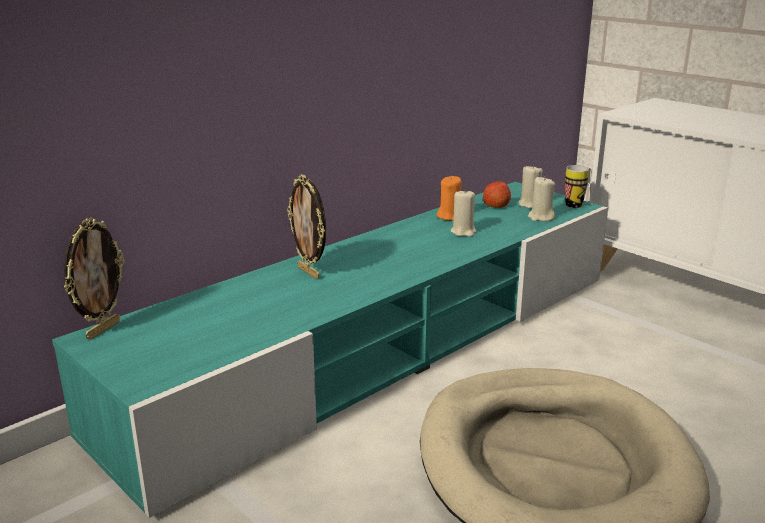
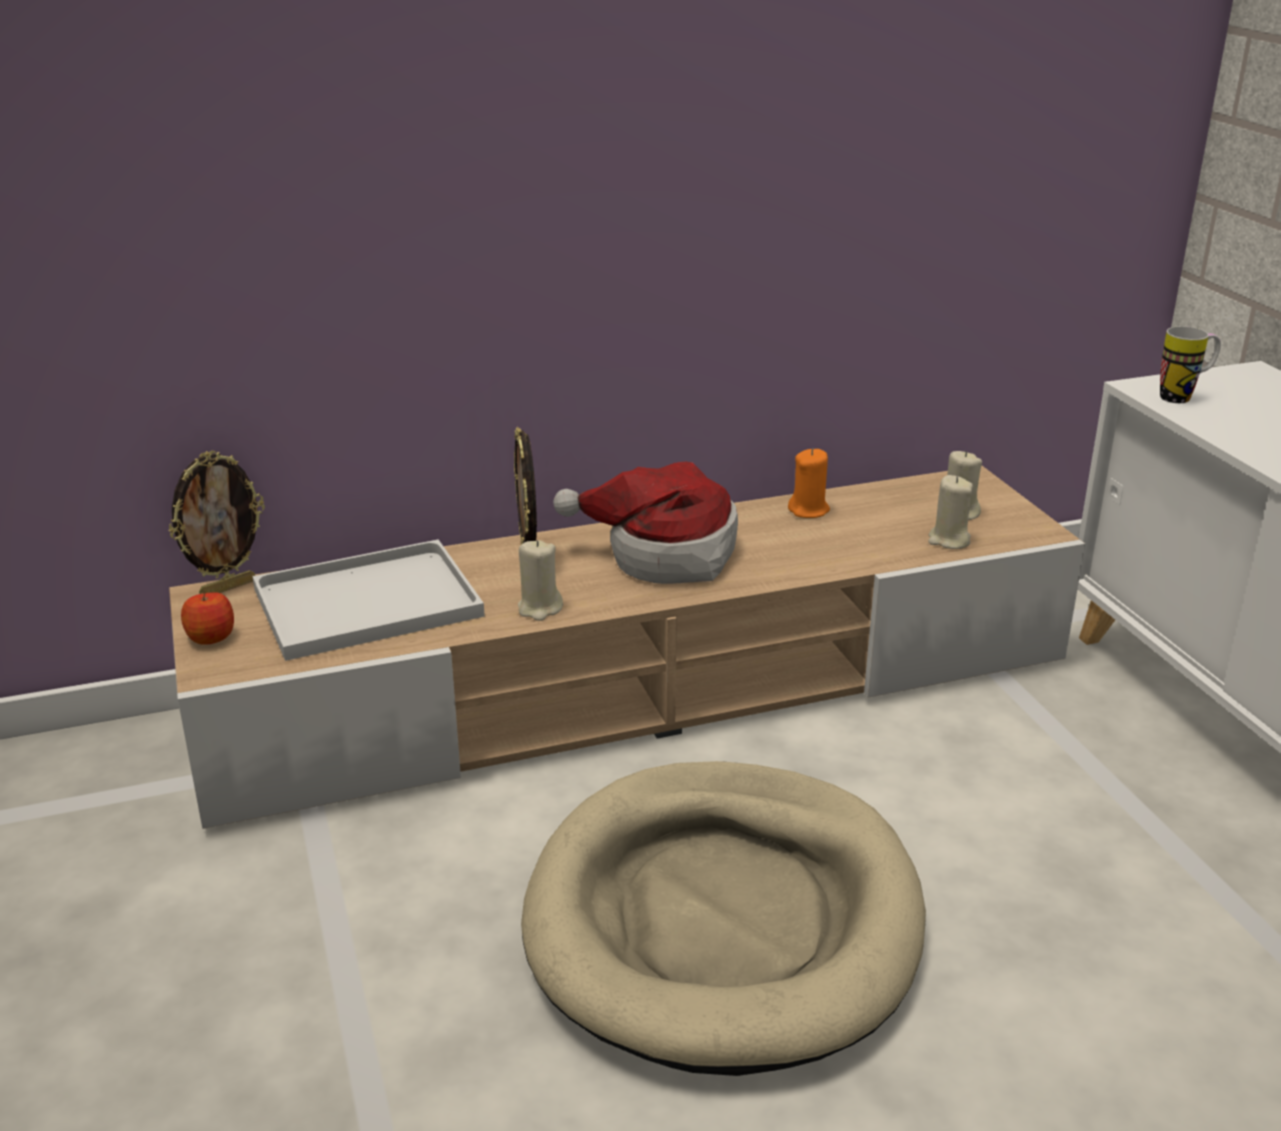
camera: 25 degrees right, 5 degrees up
(223, 315) = (371, 600): none -> white tray
(383, 349) = (642, 689): turquoise tv stand -> beige tv stand
(391, 253) = (664, 555): none -> hat
(463, 232) = (801, 541): beige candle -> beige candle (539, 608)
(496, 205) = (901, 505): apple -> apple (211, 637)
(577, 204) = (1037, 527): mug -> mug (1183, 397)

